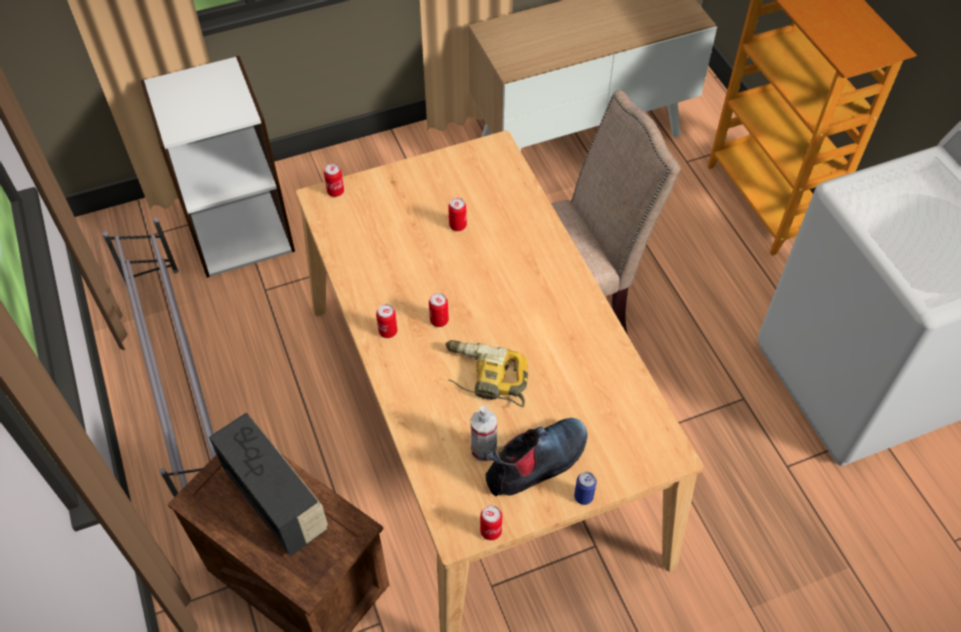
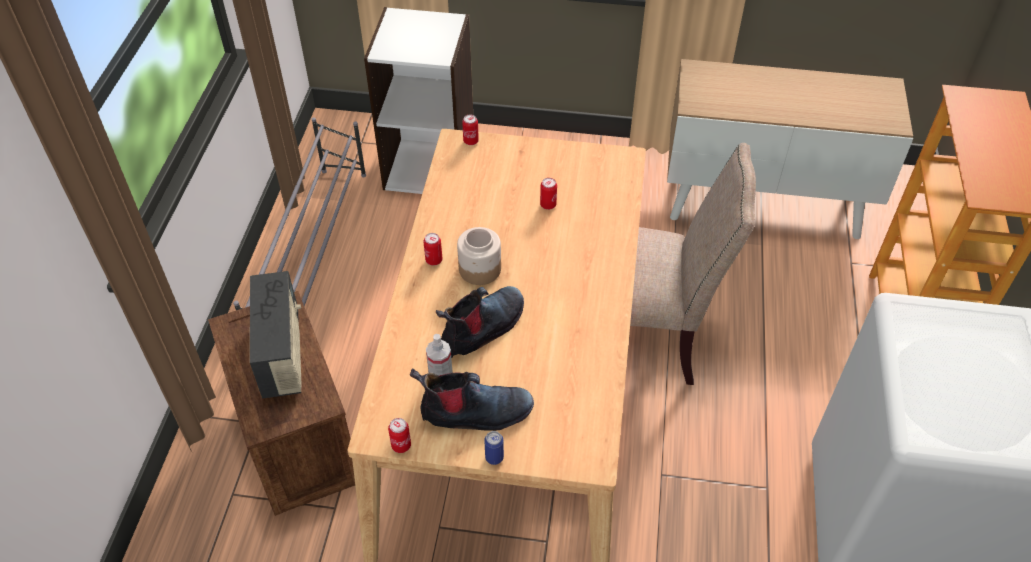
camera: 30 degrees right, 5 degrees down
(439, 320) = (479, 269): can -> jar
(484, 378) = (483, 329): power drill -> boot

